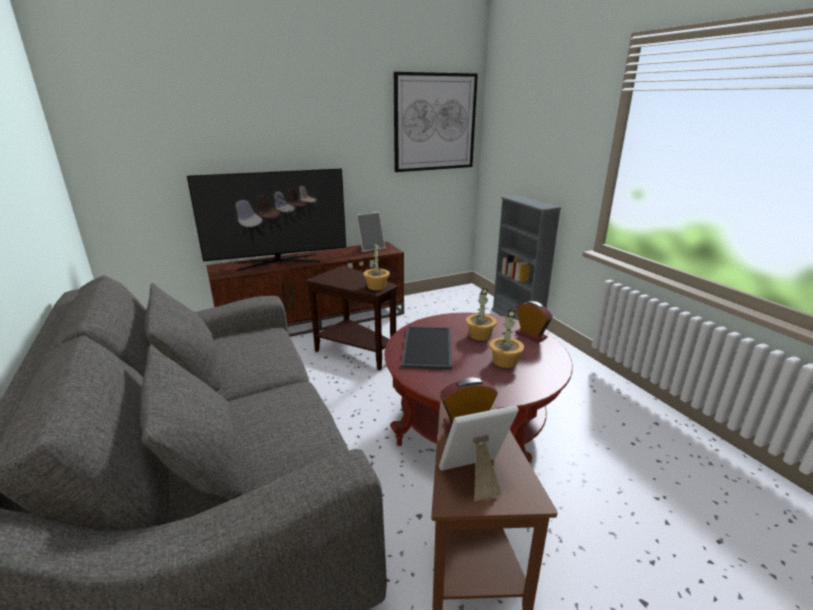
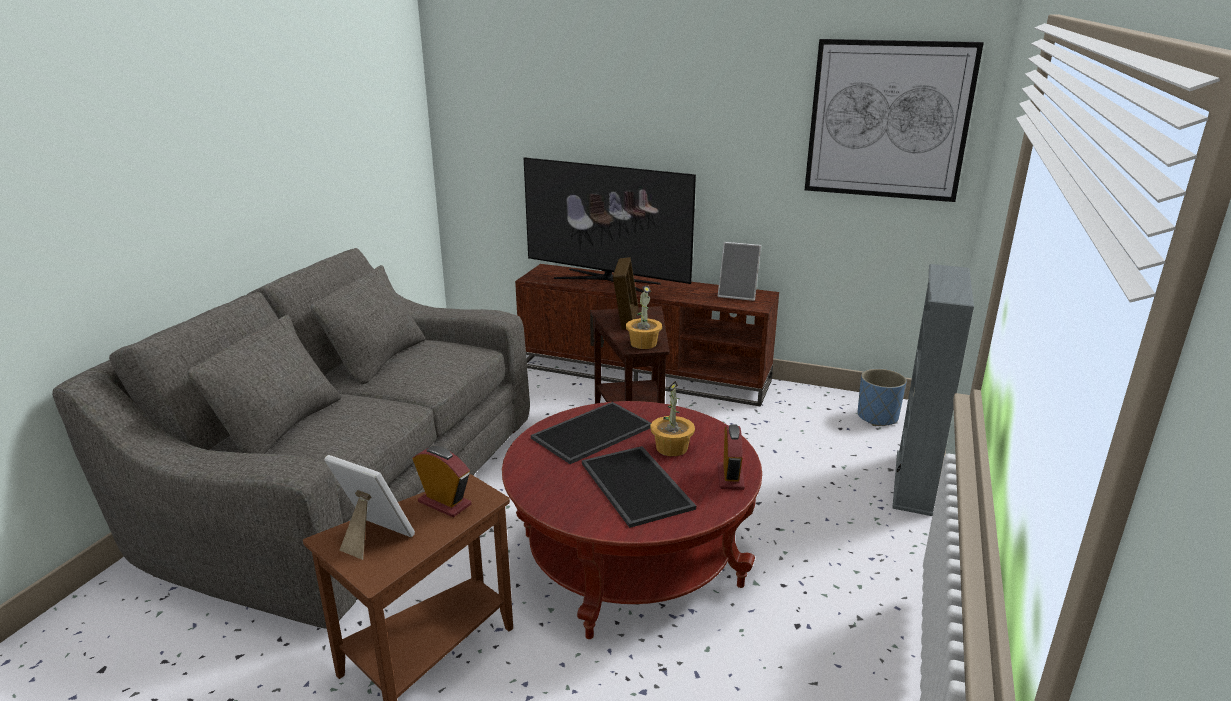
camera: 45 degrees right, 0 degrees up
(338, 277) = (626, 319): none -> picture frame
(460, 298) = (877, 417): none -> blue planter
(505, 361) = (638, 485): potted plant -> tray

